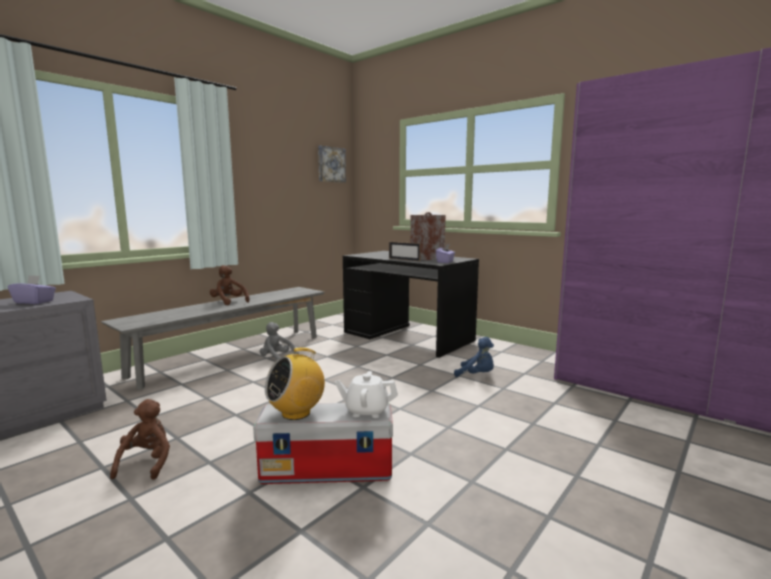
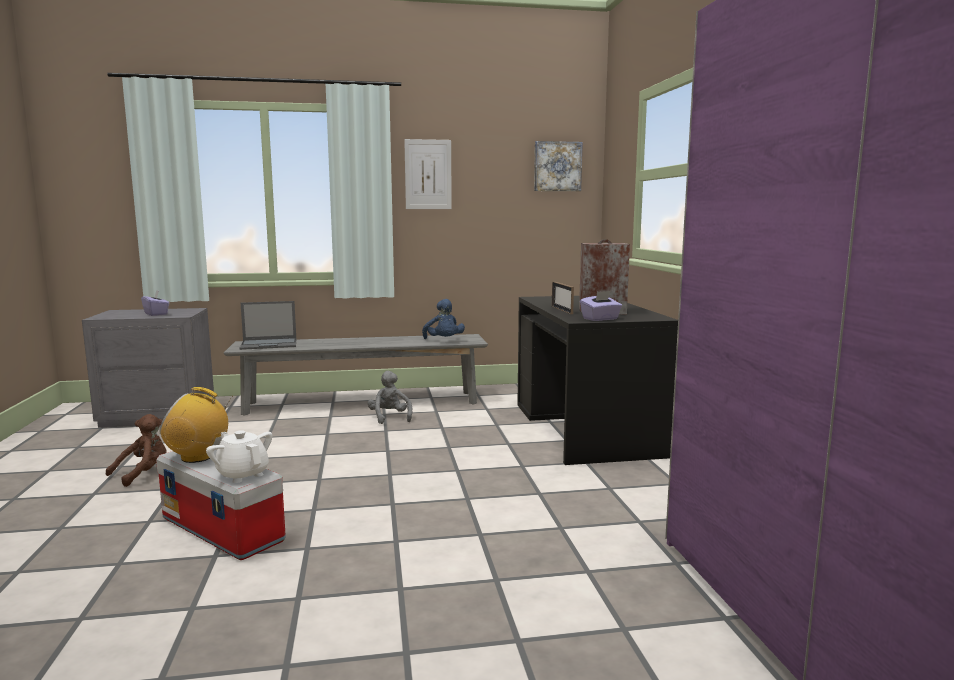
camera: 40 degrees right, 0 degrees up
(150, 317) = (270, 344): none -> laptop
(229, 302) = (364, 340): brown plush toy -> none
(252, 164) = (428, 174): none -> picture
(477, 375) = (563, 501): blue plush toy -> blue plush toy (444, 341)

